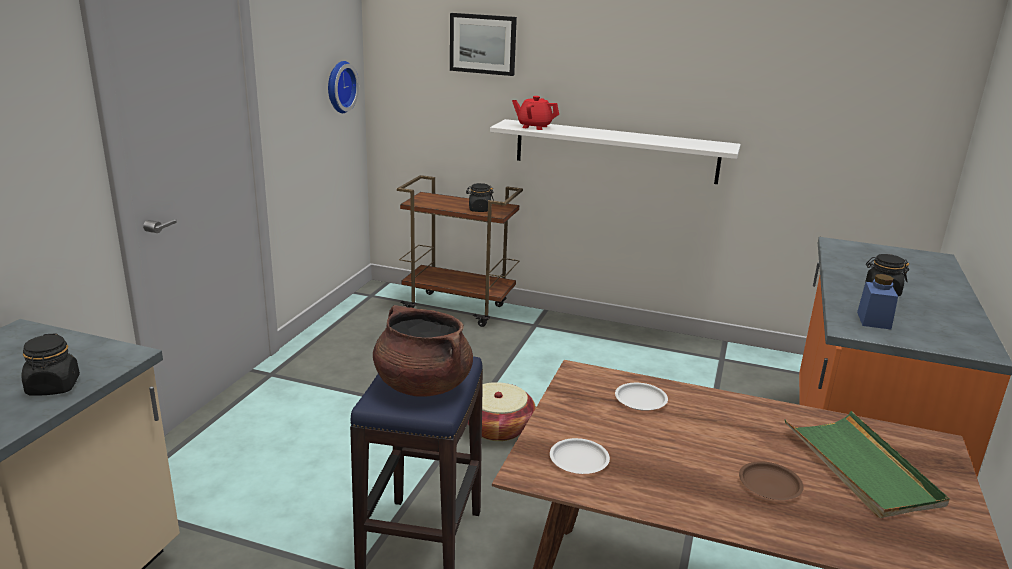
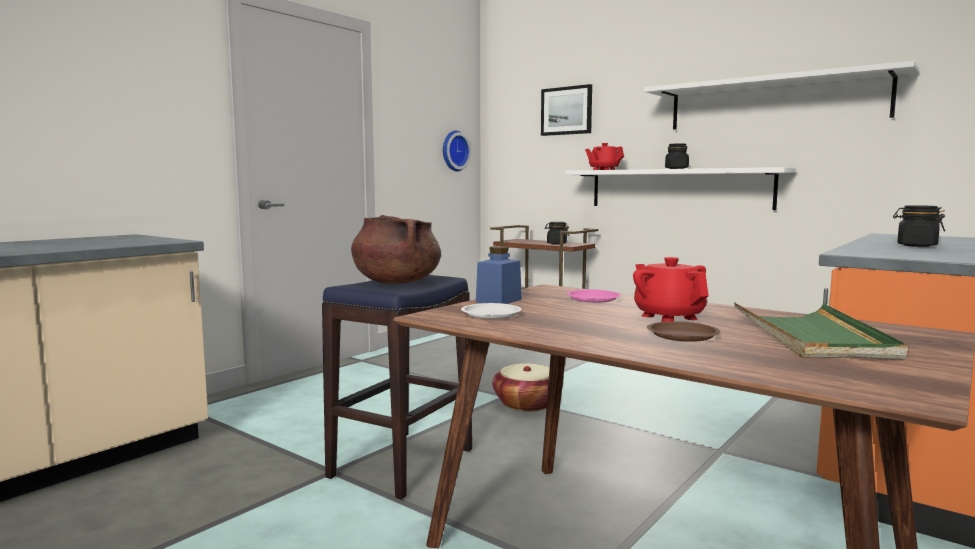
camera: 20 degrees right, 15 degrees down
(53, 387) = (108, 244): black jar -> black jar (676, 168)
(641, 400) = (594, 299): white plate -> pink plate
(724, 72) = (774, 102): none -> white shelf
(732, 439) = (668, 317): none -> red teapot
(873, 320) = (887, 252): blue jar -> blue jar (498, 301)

